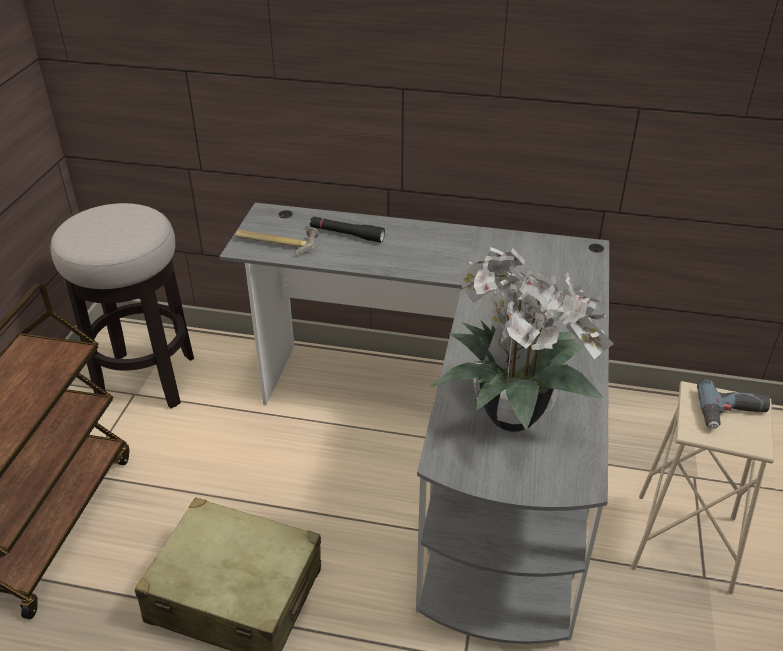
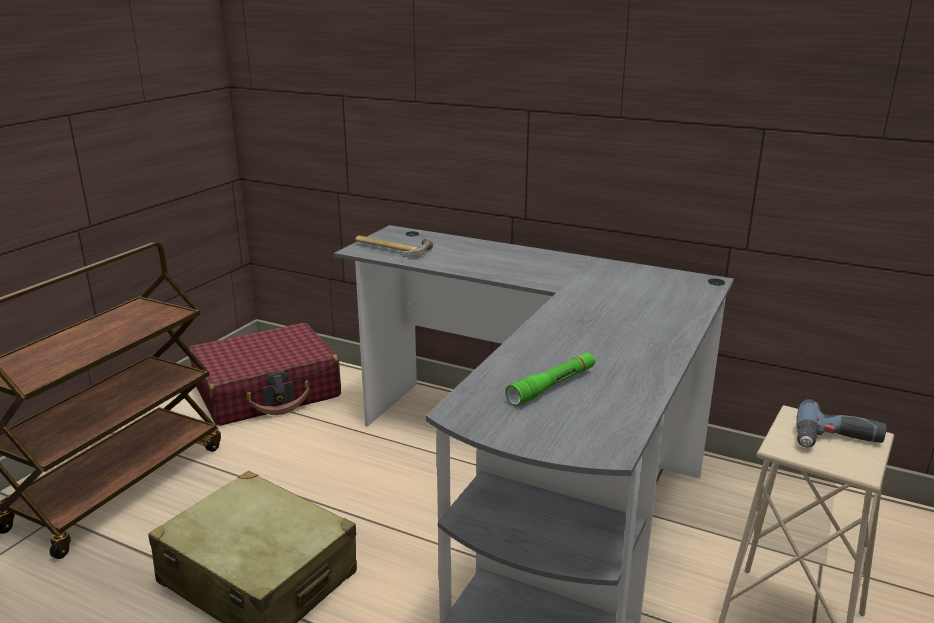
camera: 15 degrees right, 15 degrees down
(147, 380) = (267, 391): stool -> red suitcase
(346, 234) = (461, 250): black flashlight -> none
(508, 414) = (552, 386): potted plant -> green flashlight

